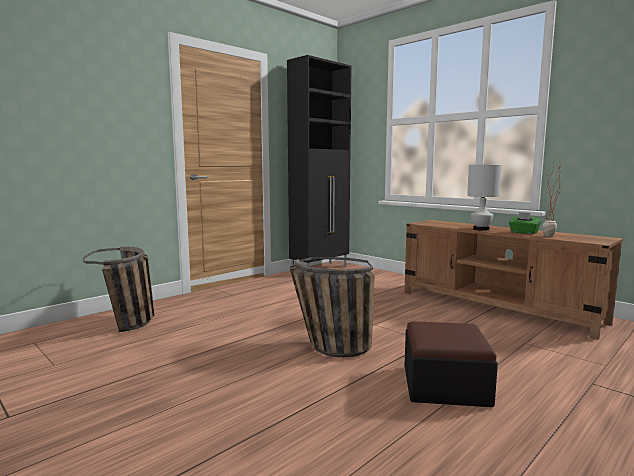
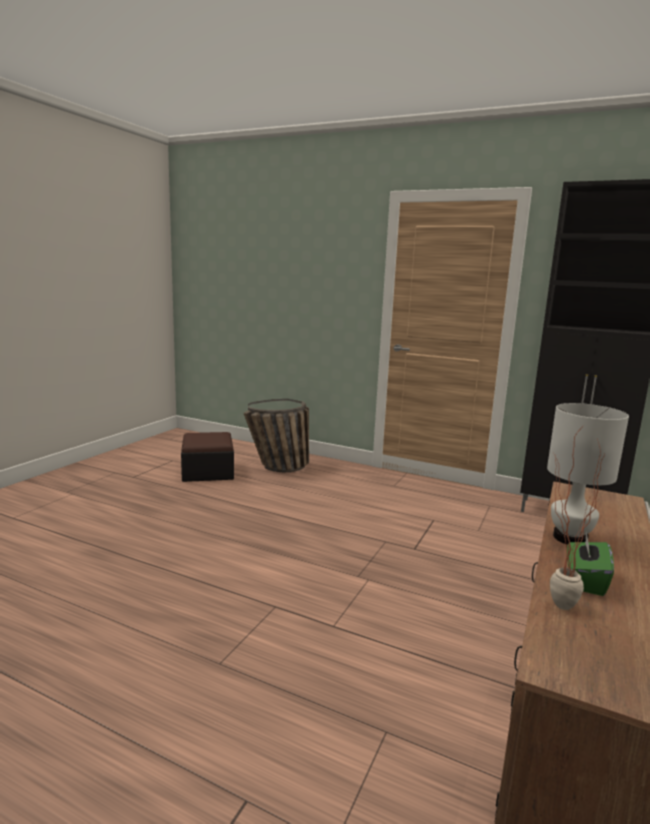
camera: 70 degrees right, 5 degrees up
(326, 347) = (279, 557): basket -> none
(445, 385) = (206, 640): ottoman -> ottoman (208, 472)

